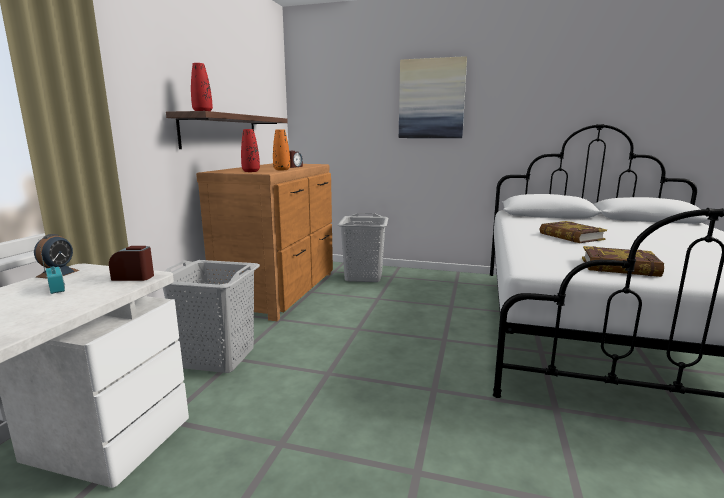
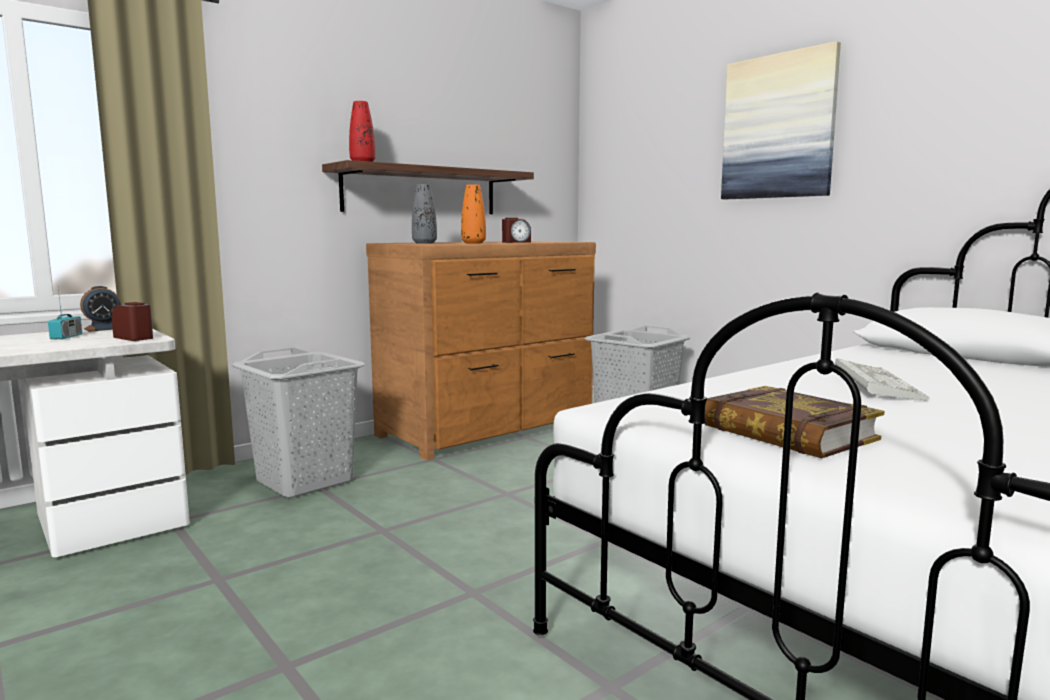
camera: 35 degrees right, 5 degrees down
(251, 171) = (424, 243): red vase -> grey vase
(570, 236) = (873, 384): book -> keyboard

